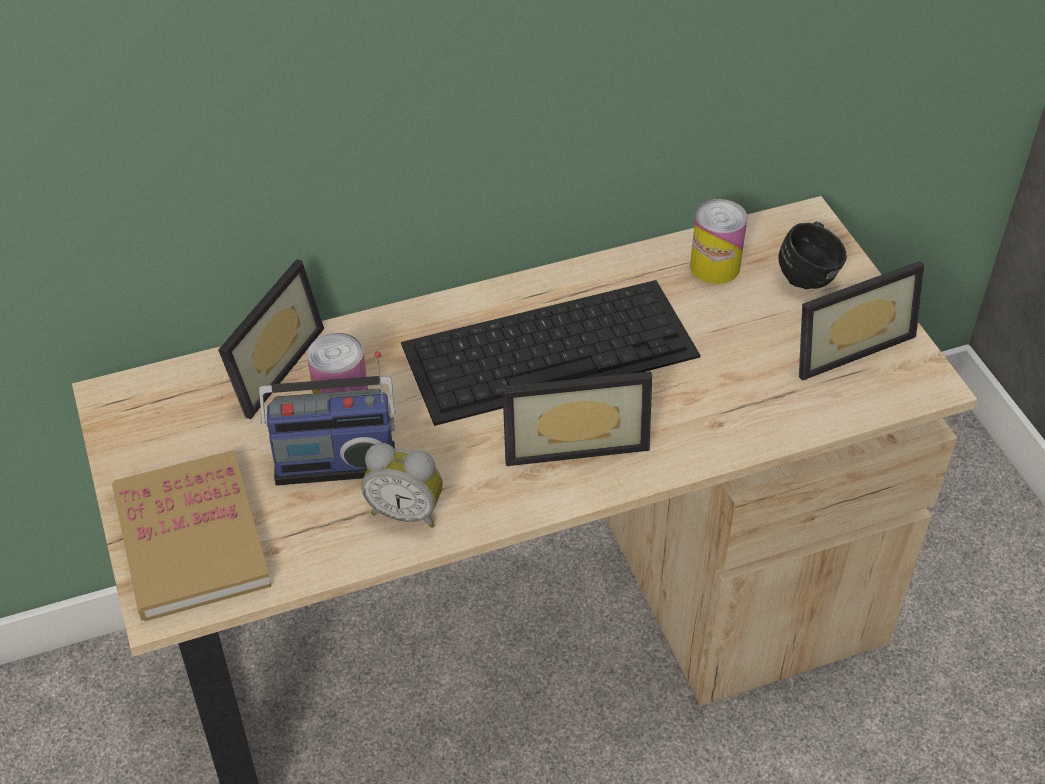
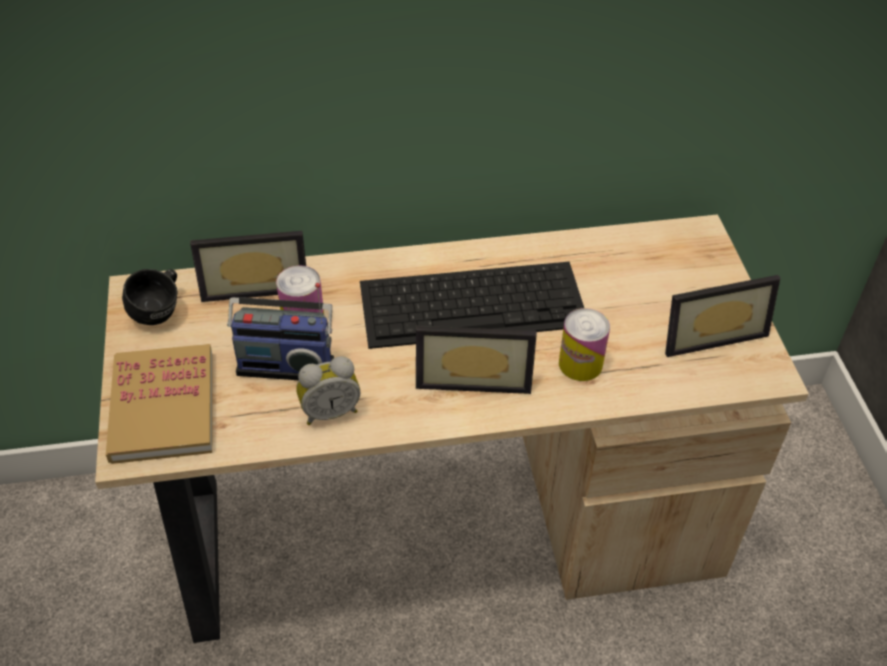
camera: 10 degrees right, 0 degrees up
(266, 365) = (255, 283): picture frame -> picture frame turned 45 degrees clockwise
(406, 511) = (329, 411): alarm clock -> alarm clock turned 45 degrees counterclockwise
(714, 266) = (618, 257): can -> can (580, 364)
(810, 273) = (694, 274): black mug -> black mug (161, 311)

